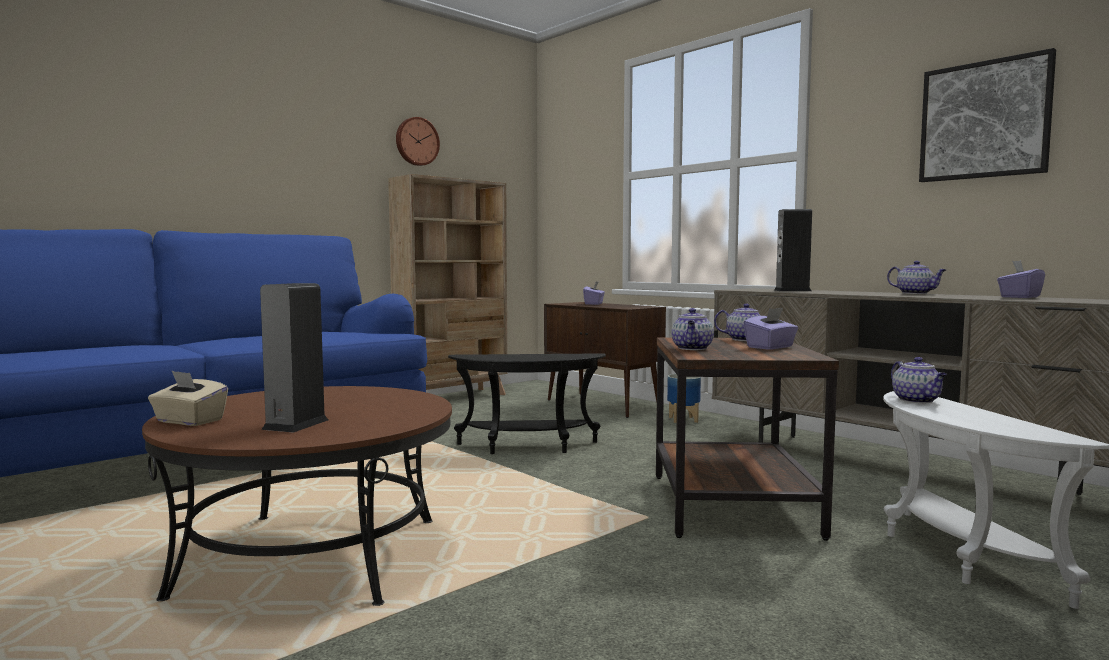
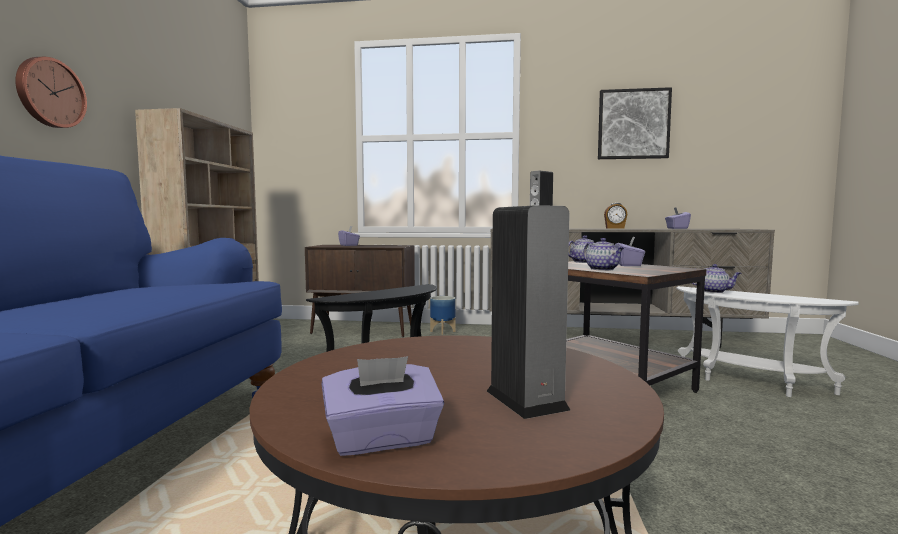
camera: 40 degrees left, 0 degrees up
(189, 421) = (382, 440): beige tissue box -> purple tissue box
(416, 141) = (157, 75): wall clock -> wall clock (49, 93)
(916, 293) = (615, 228): teapot -> alarm clock

